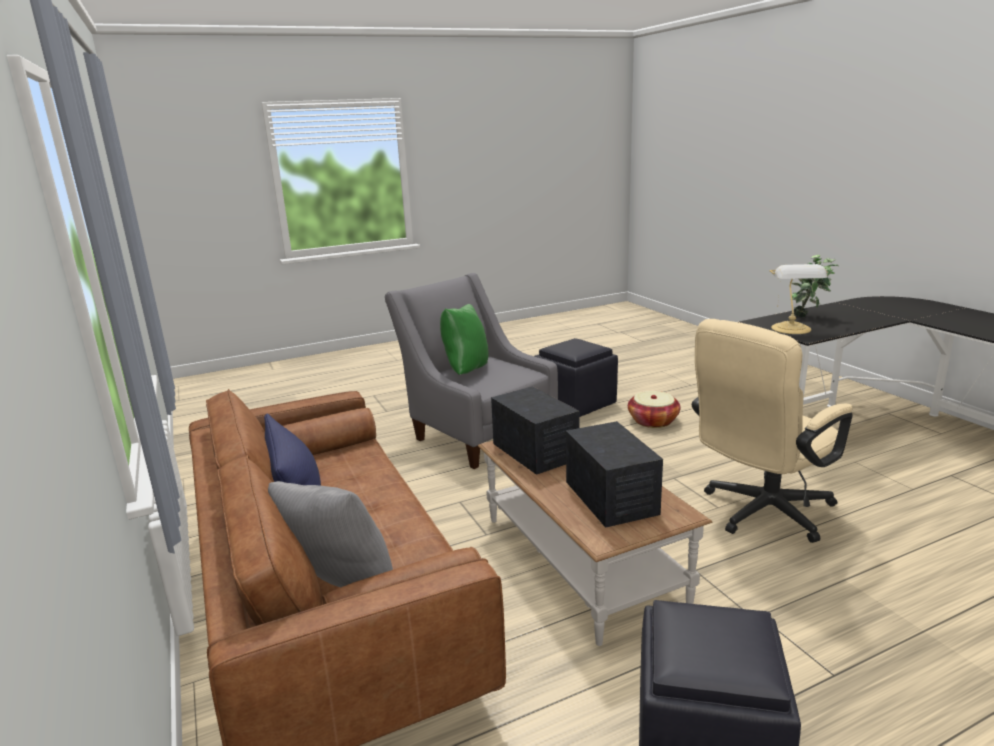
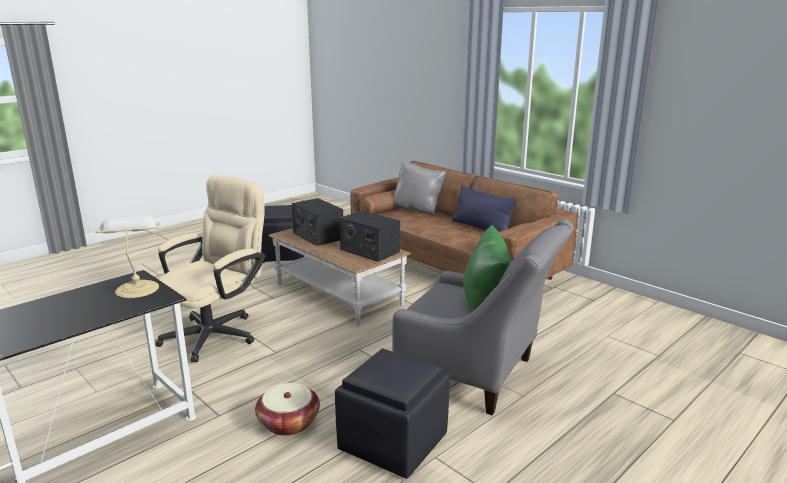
camera: 160 degrees right, 0 degrees up
(808, 317) = (91, 312): potted plant -> none

